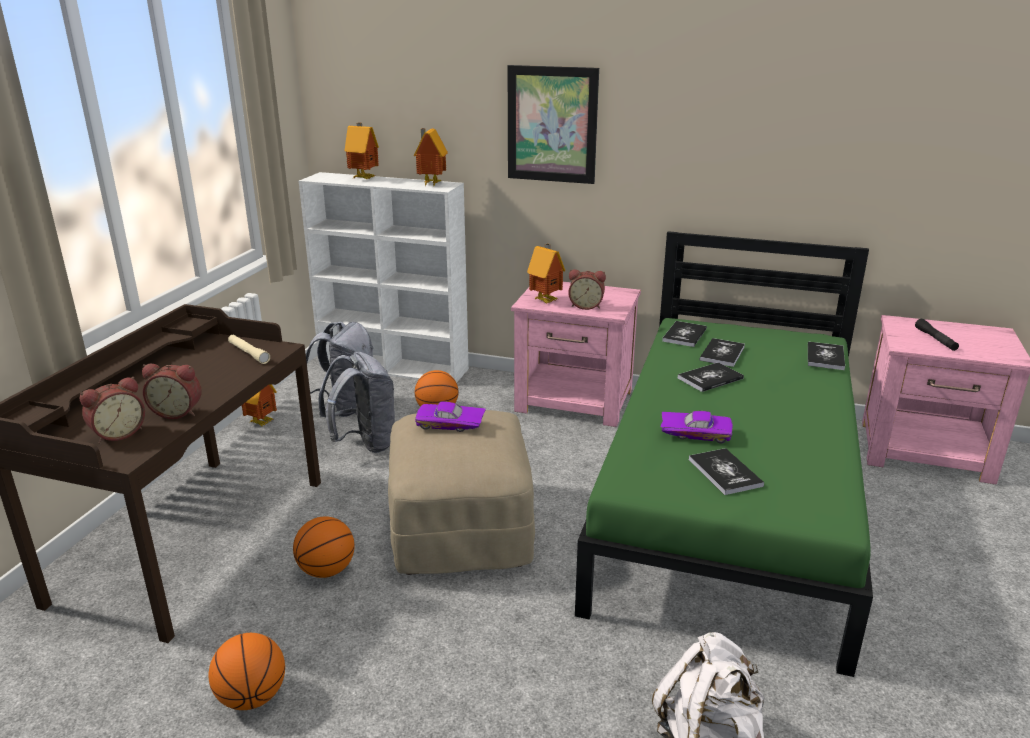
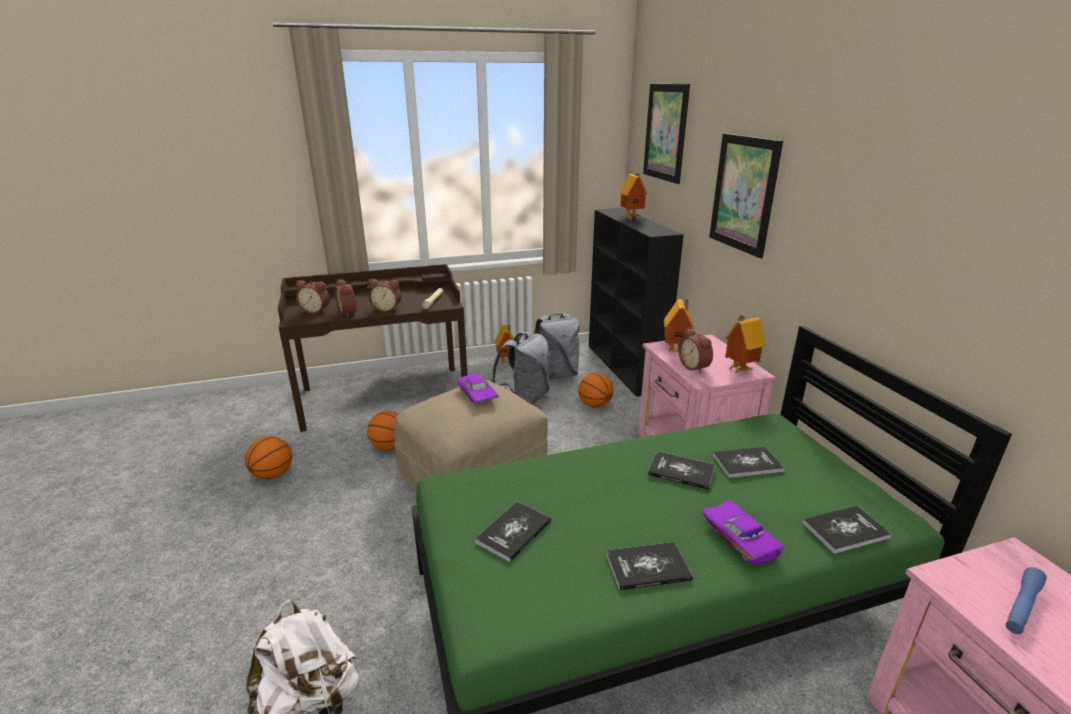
camera: 55 degrees right, 0 degrees up
(217, 385) = (387, 309): none -> alarm clock
(392, 70) = (665, 132): none -> picture
(395, 367) = (625, 367): white bookcase -> black bookcase
(430, 184) = (658, 229): toy house -> toy house (738, 369)
(684, 335) = (752, 432): book -> book (648, 567)
(695, 432) = (568, 494): purple toy car -> purple toy car (741, 537)
(935, 339) = (1022, 606): black flashlight -> blue flashlight

